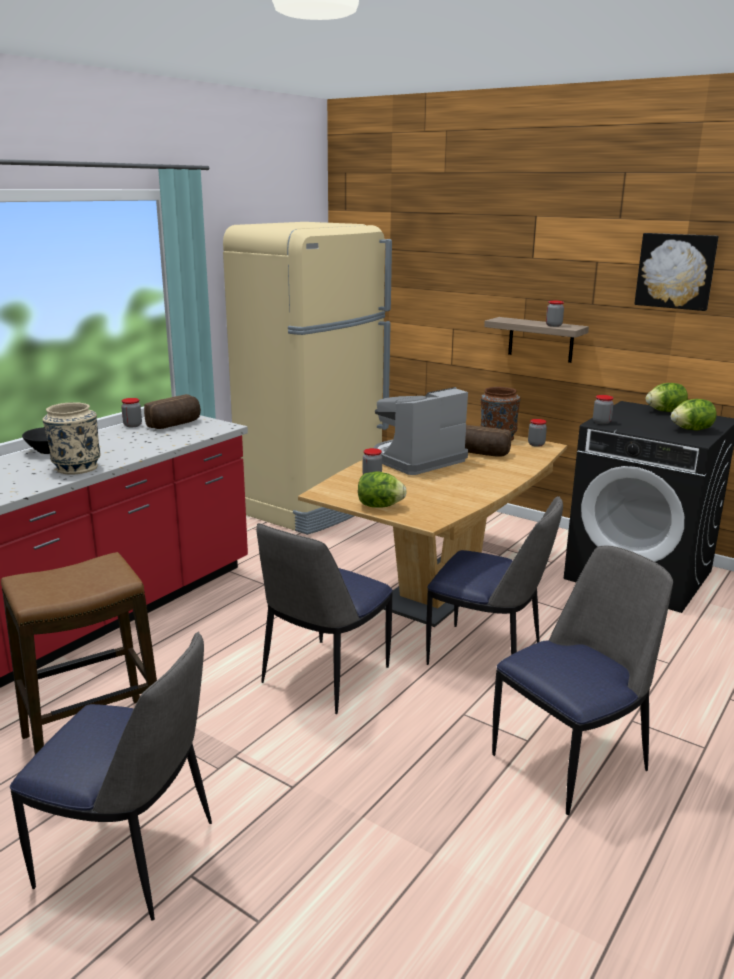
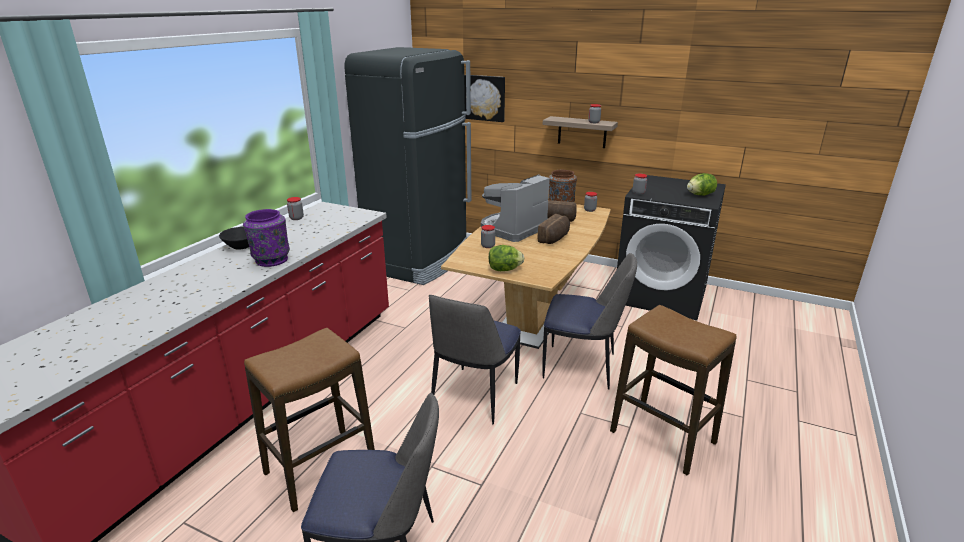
camera: 10 degrees left, 5 degrees up
(76, 468) = (271, 260): beige vase -> purple vase
(175, 424) = (330, 215): bread -> bread (555, 238)
(313, 505) = (419, 261): beige fridge -> black fridge
(572, 760) = (663, 437): chair -> stool
(665, 411) = (675, 181): lettuce -> none
(676, 271) = (681, 81): picture -> picture (485, 98)

